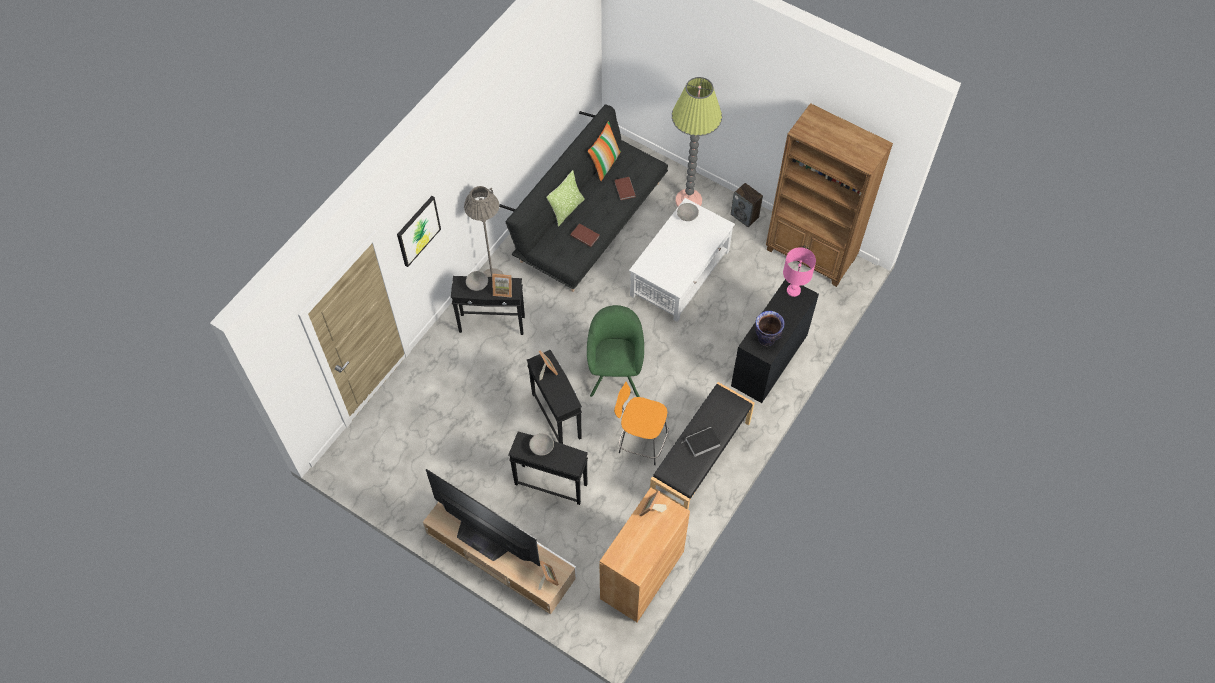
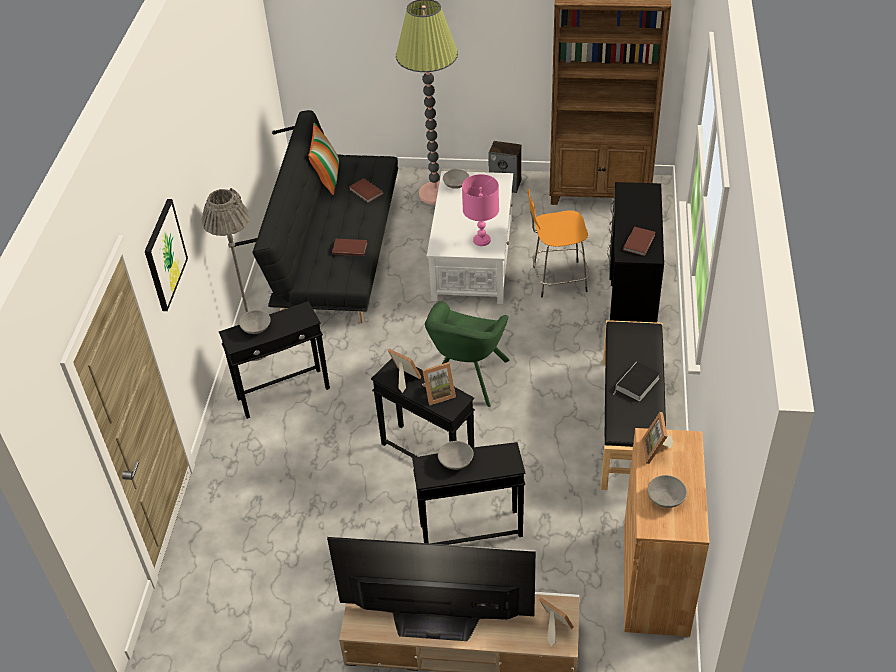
camera: 25 degrees left, 15 degrees down
(503, 290) = (293, 321): picture frame -> picture frame (438, 393)
(566, 210) = (311, 234): pillow -> none
(615, 371) = (467, 379): green armchair -> green armchair turned 135 degrees counterclockwise
(634, 544) = (665, 498): none -> grey bowl
(641, 441) = (548, 436): orange stool -> orange stool (557, 279)
(766, 339) = (640, 242): vase -> brown book
(793, 290) = (632, 190): pink table lamp -> pink table lamp (481, 240)

